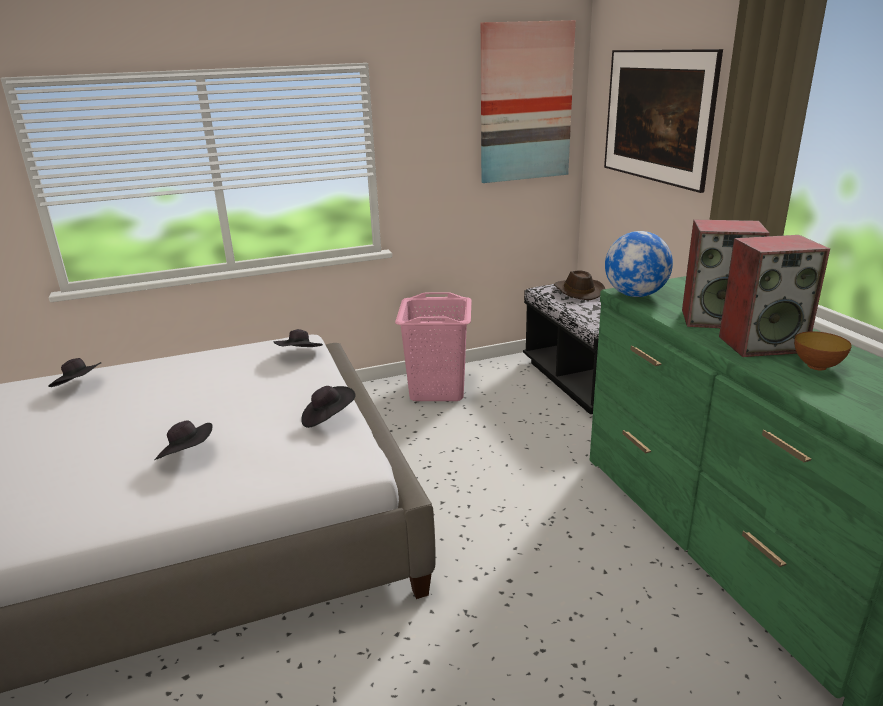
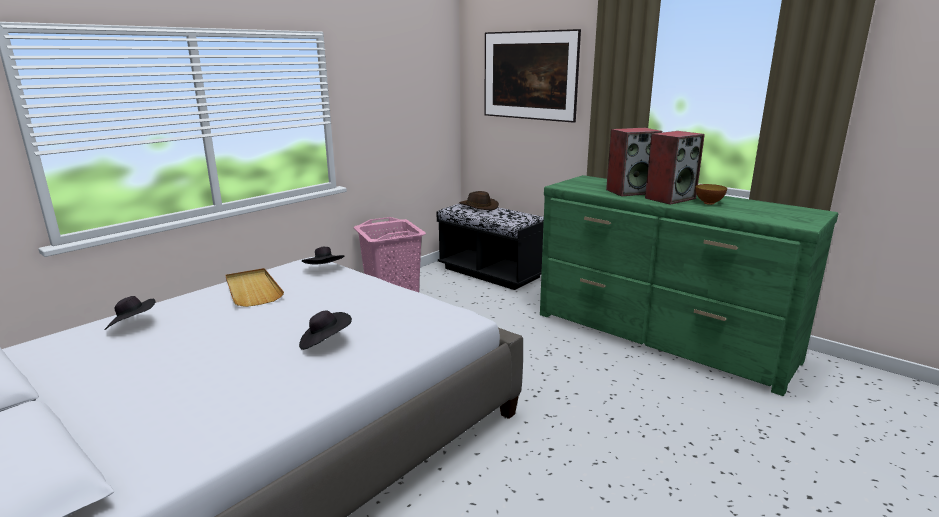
camera: 30 degrees left, 5 degrees down
(210, 367) = (252, 290): none -> beige tray
(328, 419) = (407, 299): black hat -> none
(525, 103) = (425, 69): picture -> none
(635, 295) = (569, 186): globe -> none

